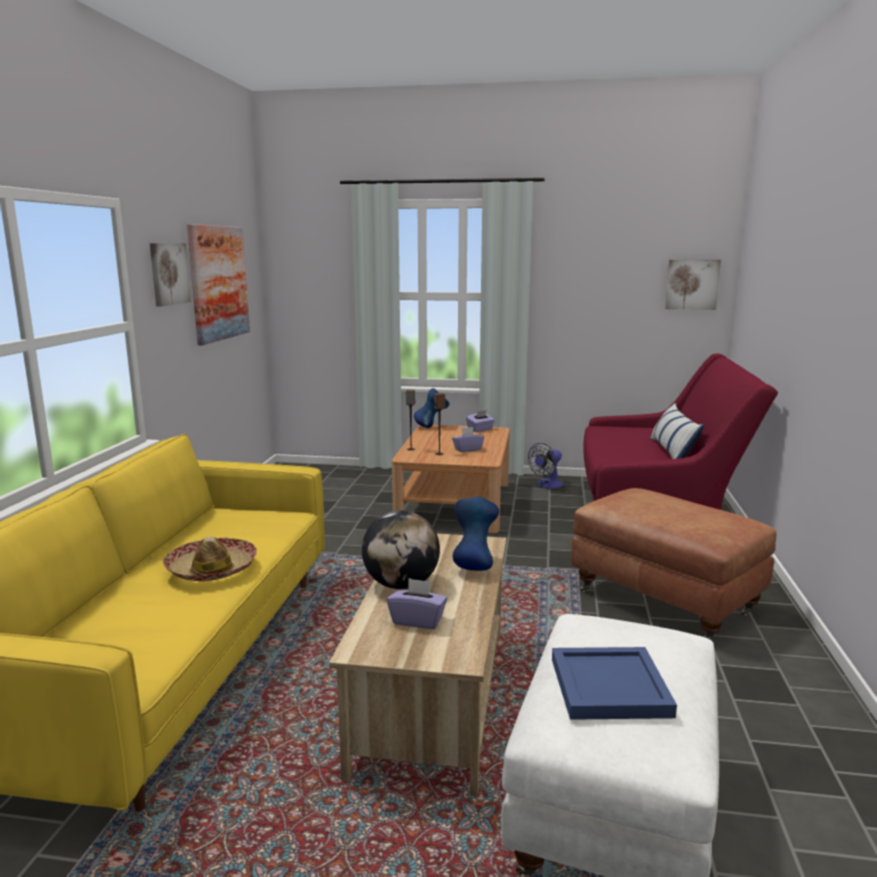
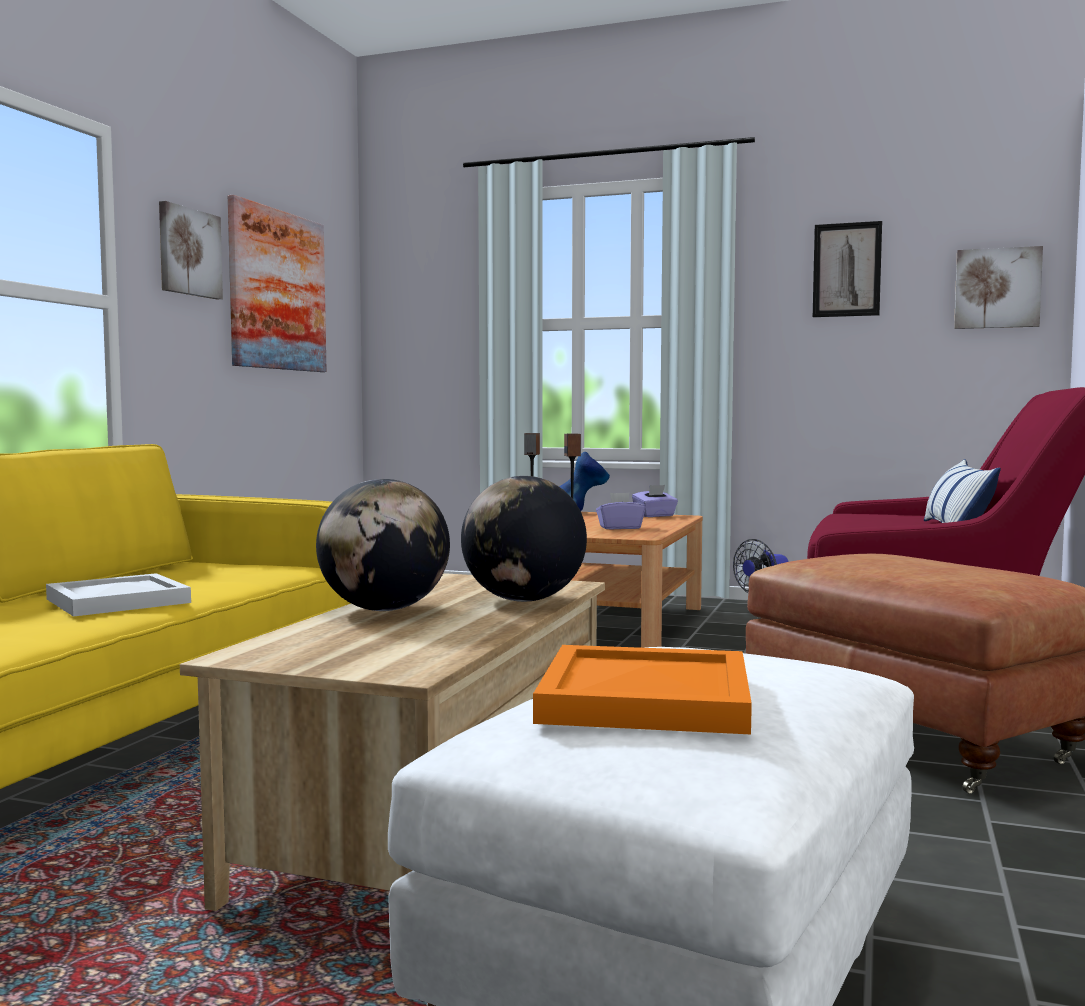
camera: 10 degrees right, 10 degrees down
(211, 569) = (120, 601): hat -> white tray
(417, 620) = (373, 637): purple tissue box -> none
(473, 566) = (523, 600): blue vase -> globe
(600, 268) = (846, 270): none -> picture
(608, 688) = (642, 699): blue tray -> orange tray

